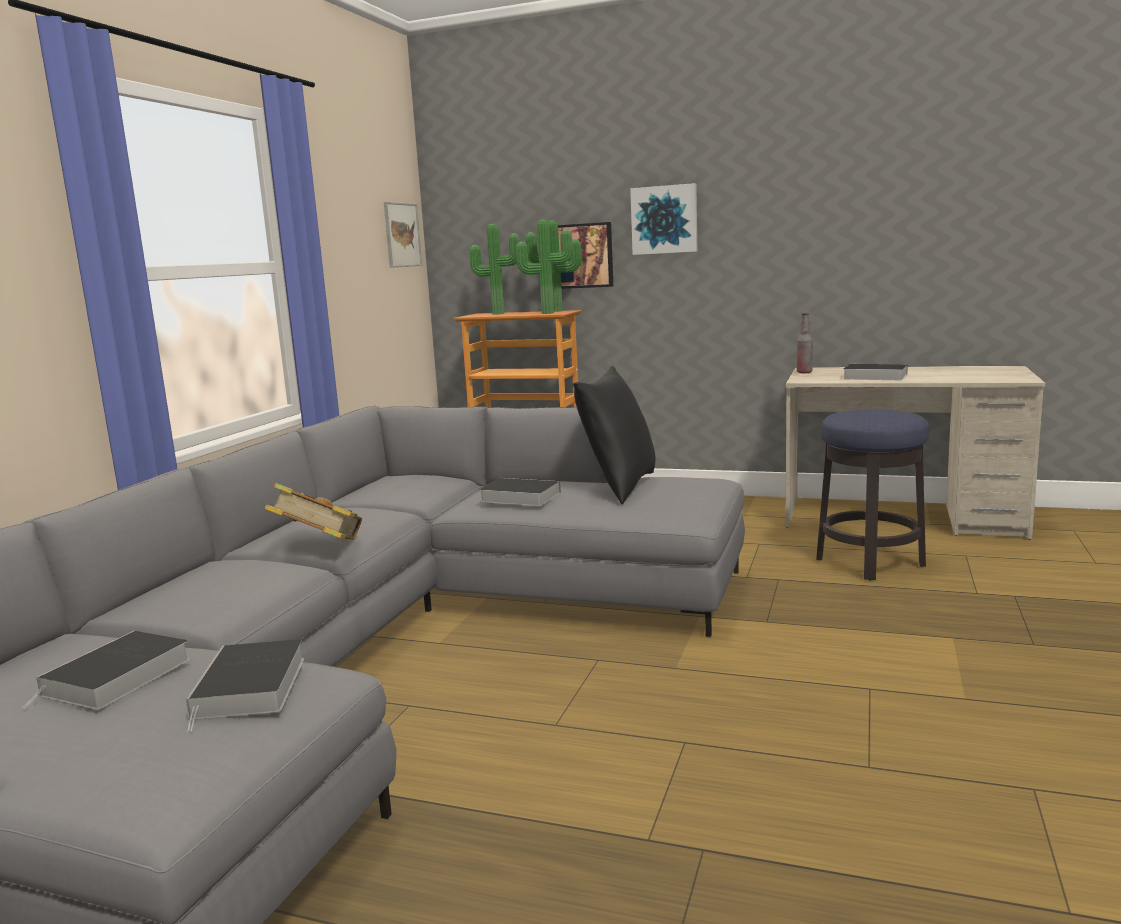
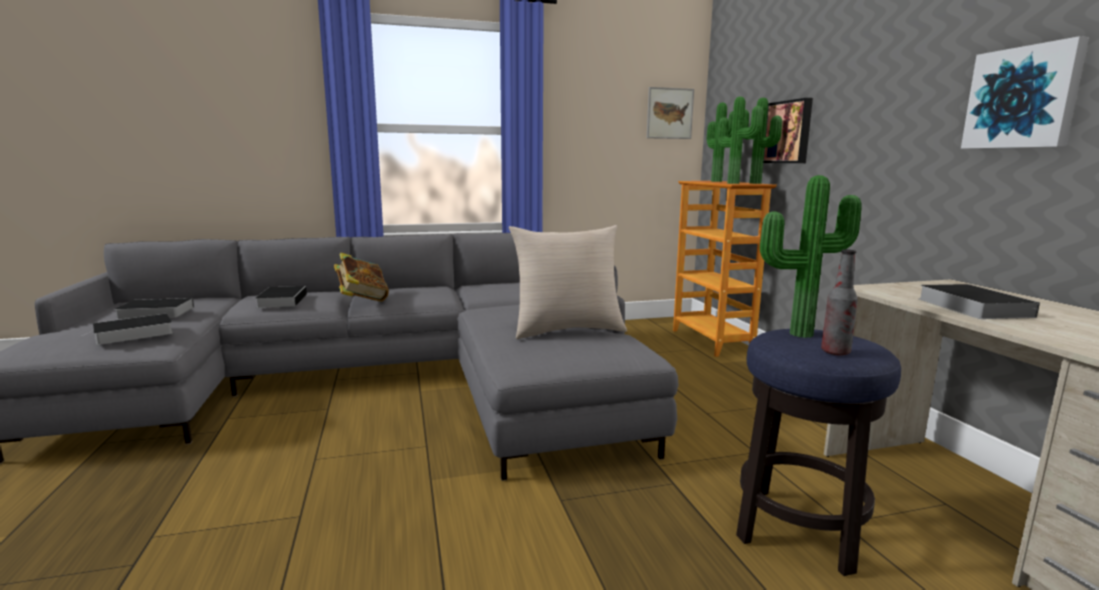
camera: 55 degrees right, 0 degrees up
(517, 497) = (502, 312): book -> book (282, 300)
(619, 487) = (567, 330): black pillow -> beige pillow
(664, 220) = (855, 93): picture -> picture (1023, 98)
(804, 372) = (922, 284): bottle -> bottle (835, 352)
(849, 414) = (798, 333): none -> potted plant

